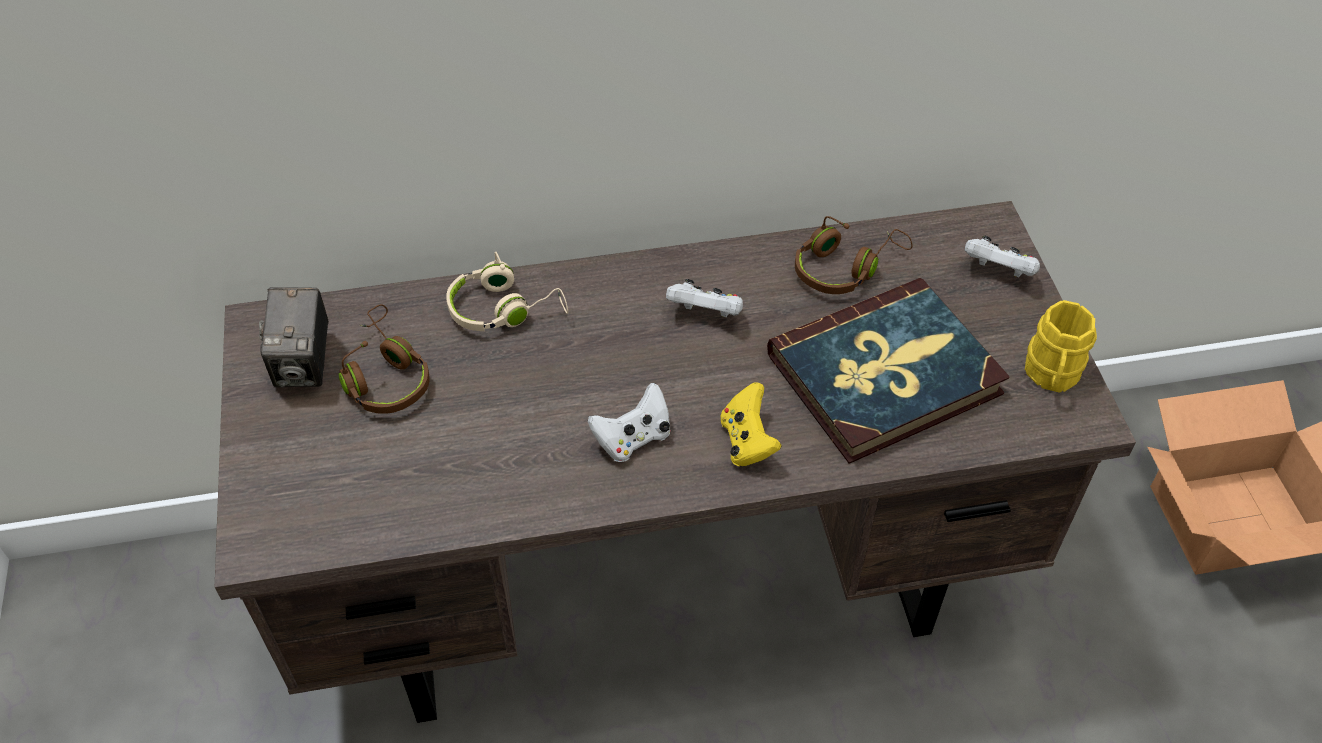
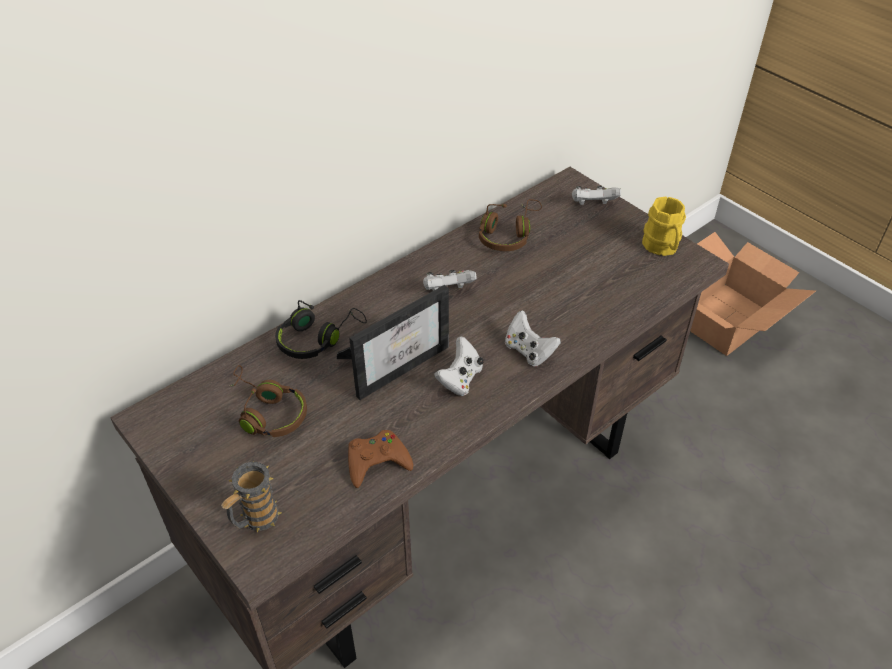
camera: 30 degrees left, 5 degrees down
(284, 499) = (255, 520): none -> mug
(305, 364) = (202, 429): camera -> none
(460, 496) = (377, 462): none -> brown game controller
(505, 308) = (317, 338): beige headphones -> black headphones
(574, 384) = (398, 363): none -> picture frame
(747, 441) = (529, 351): yellow game controller -> white game controller
(885, 375) = (576, 283): book -> none

